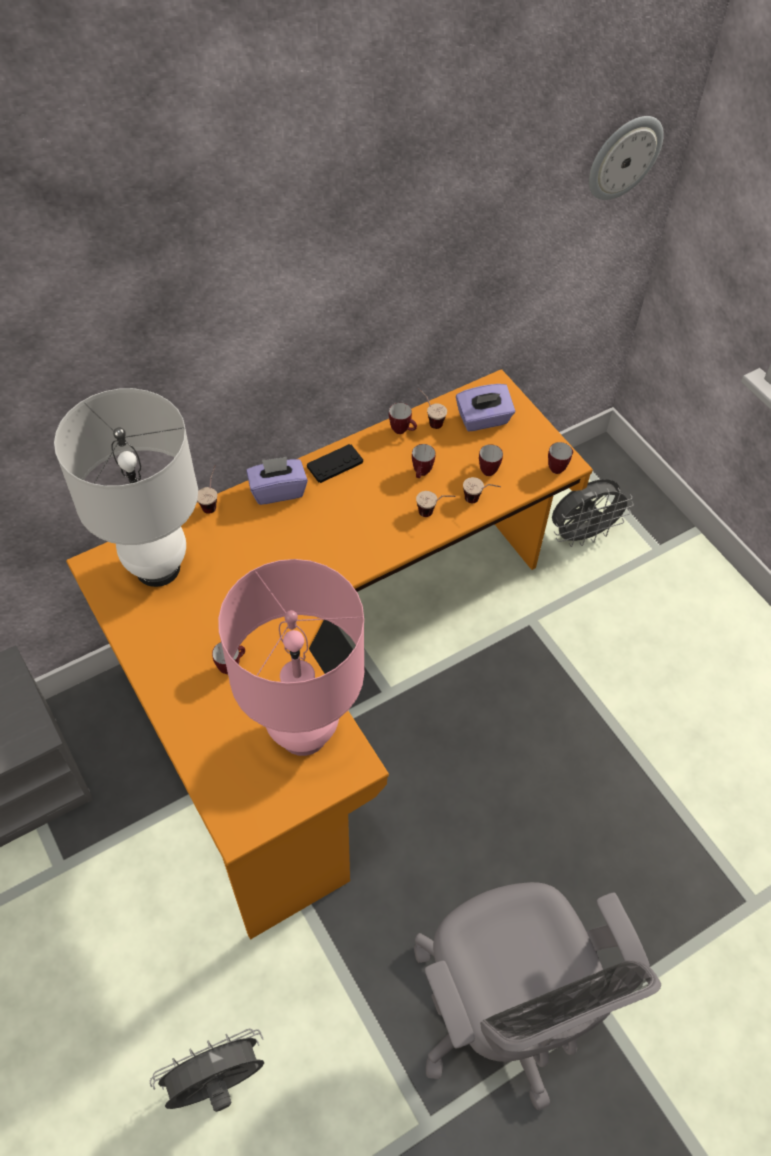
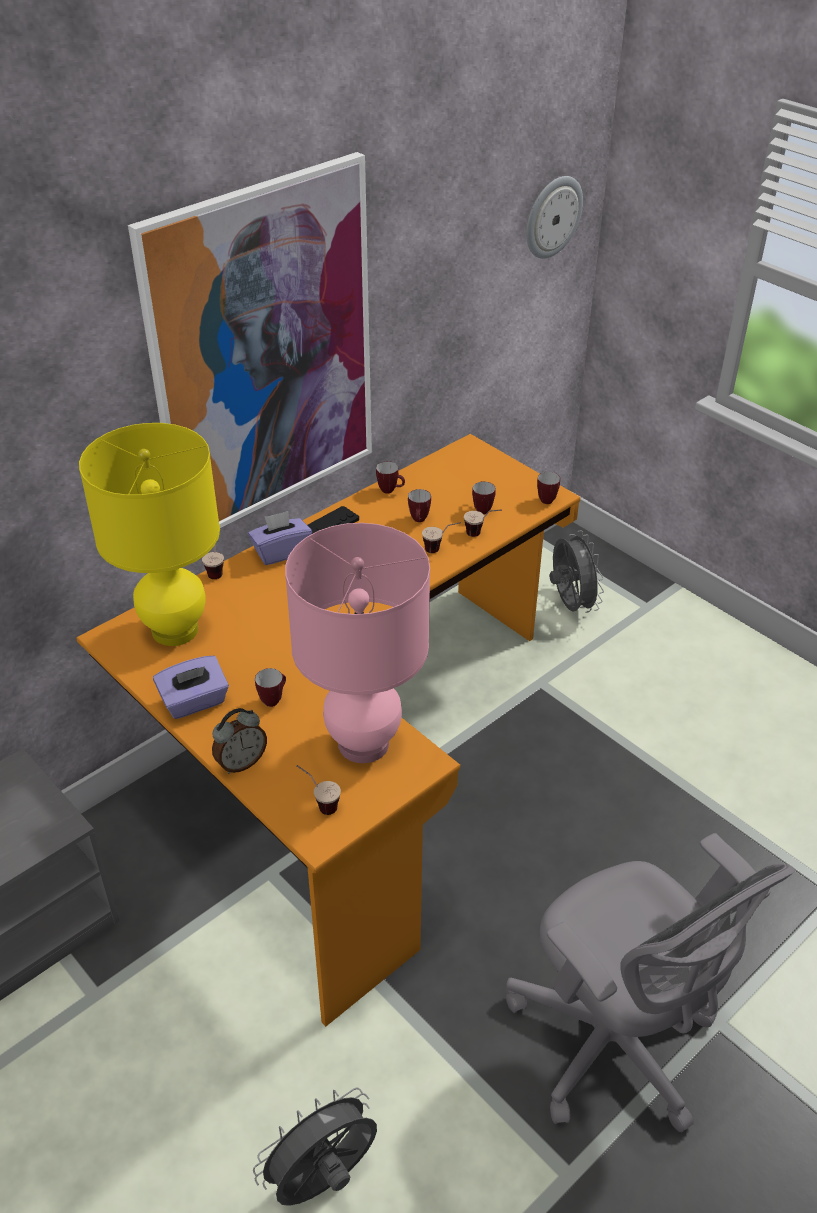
camera: 10 degrees left, 15 degrees down
(157, 568) = (175, 630): white table lamp -> yellow table lamp
(186, 733) = (241, 762): none -> alarm clock
(270, 310) = (264, 353): none -> picture
(429, 420) = (414, 479): cup -> cup (319, 803)
(483, 419) = (465, 472): purple tissue box -> purple tissue box (194, 702)
(582, 534) = (570, 605): grey fan -> grey fan turned 75 degrees counterclockwise

